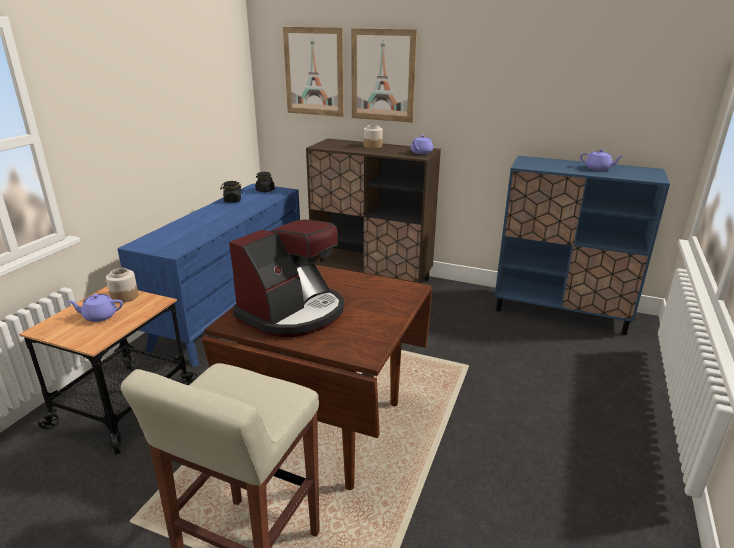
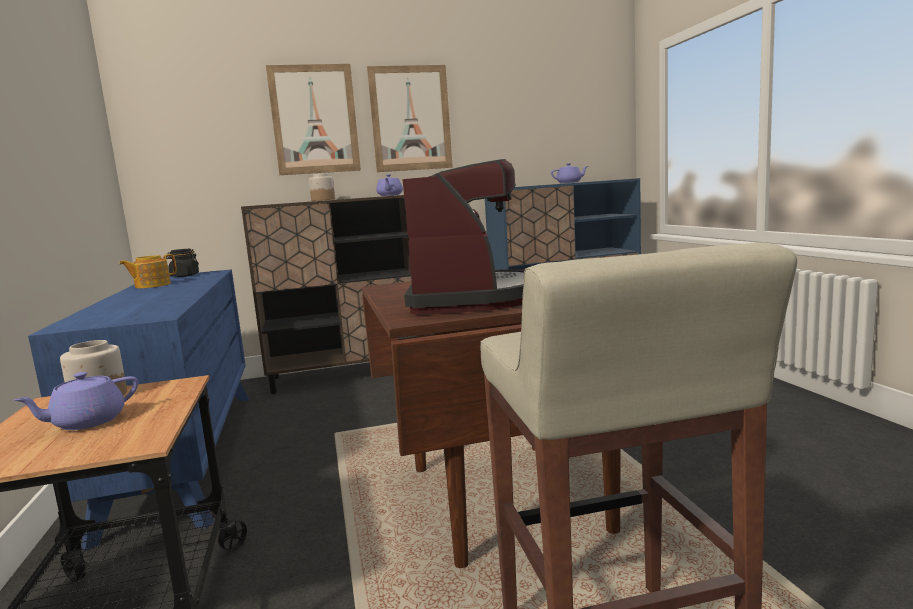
camera: 35 degrees left, 15 degrees down
(232, 201) = (152, 285): black jar -> teapot
(314, 72) = (216, 123): picture -> picture (410, 118)

